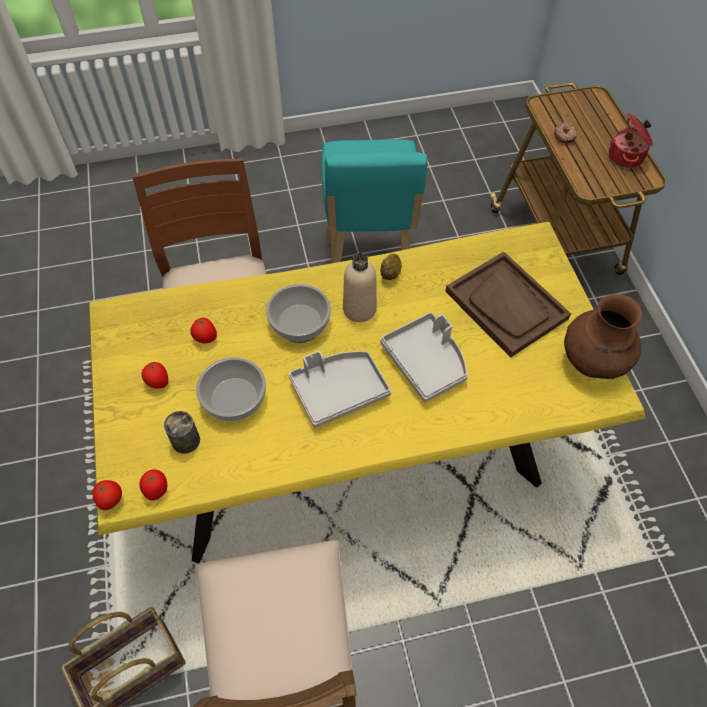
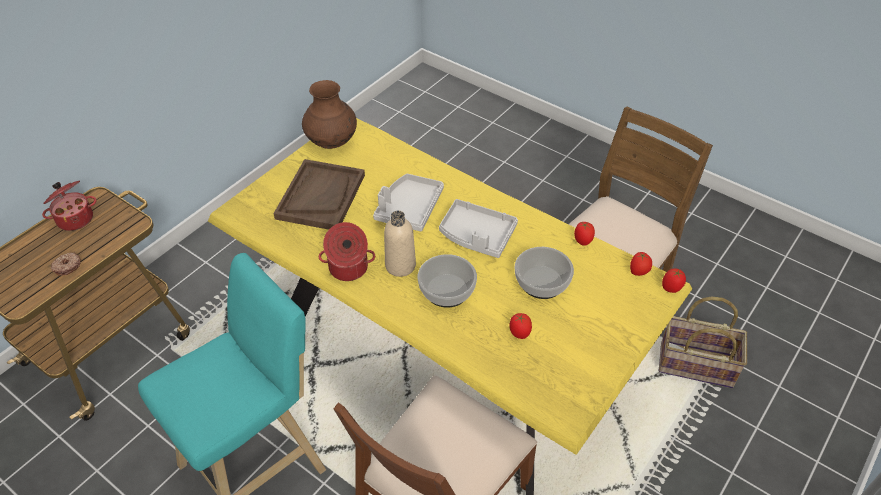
camera: 130 degrees left, 10 degrees down
(158, 383) = (581, 331): tomato -> tomato (582, 241)
(186, 440) = (596, 283): can -> none
(391, 273) = (348, 269): potato -> cooking pot

